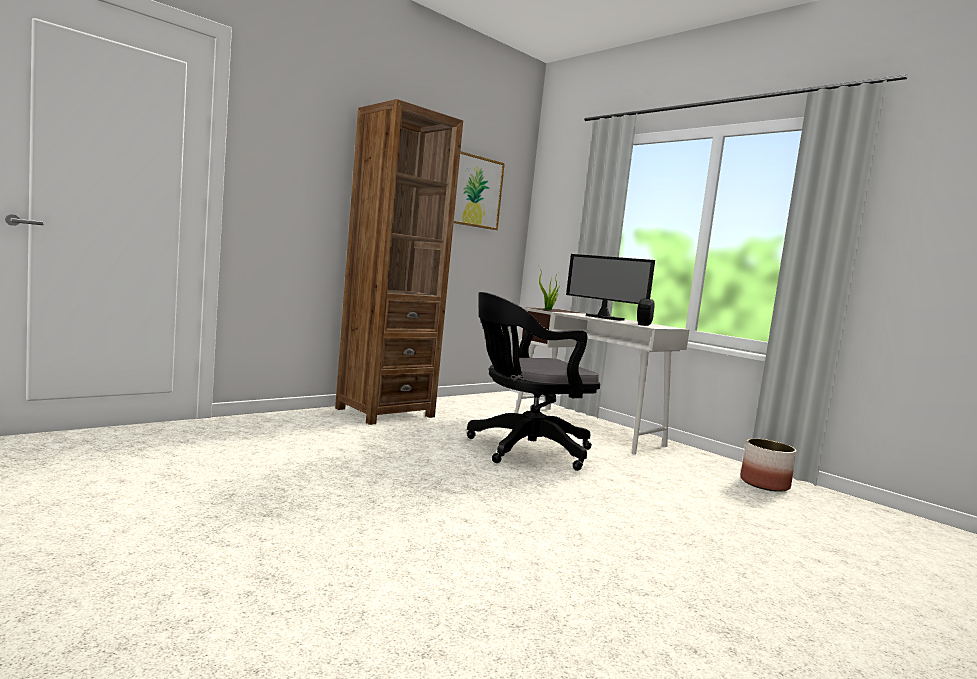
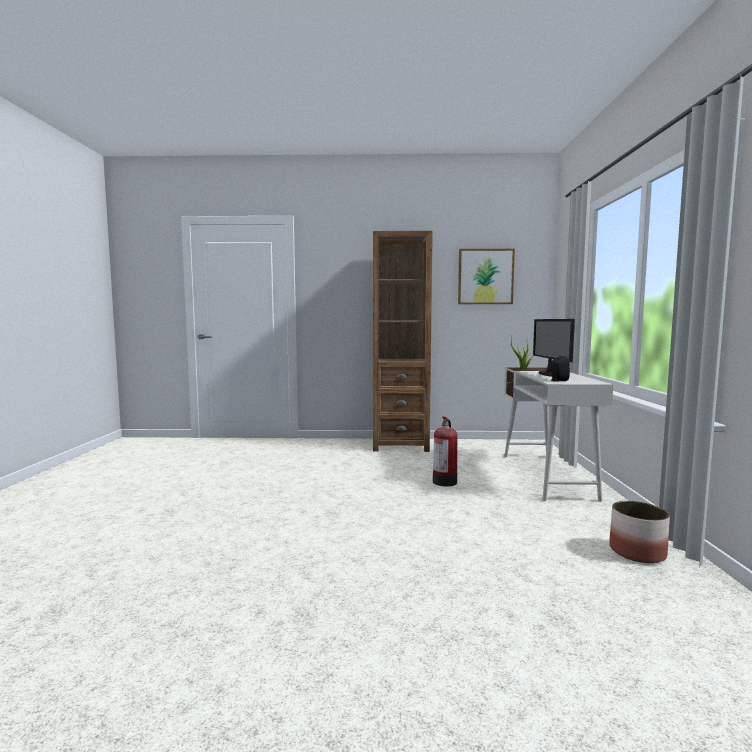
camera: 45 degrees right, 0 degrees up
(524, 450) = (445, 481): black office chair -> fire extinguisher

